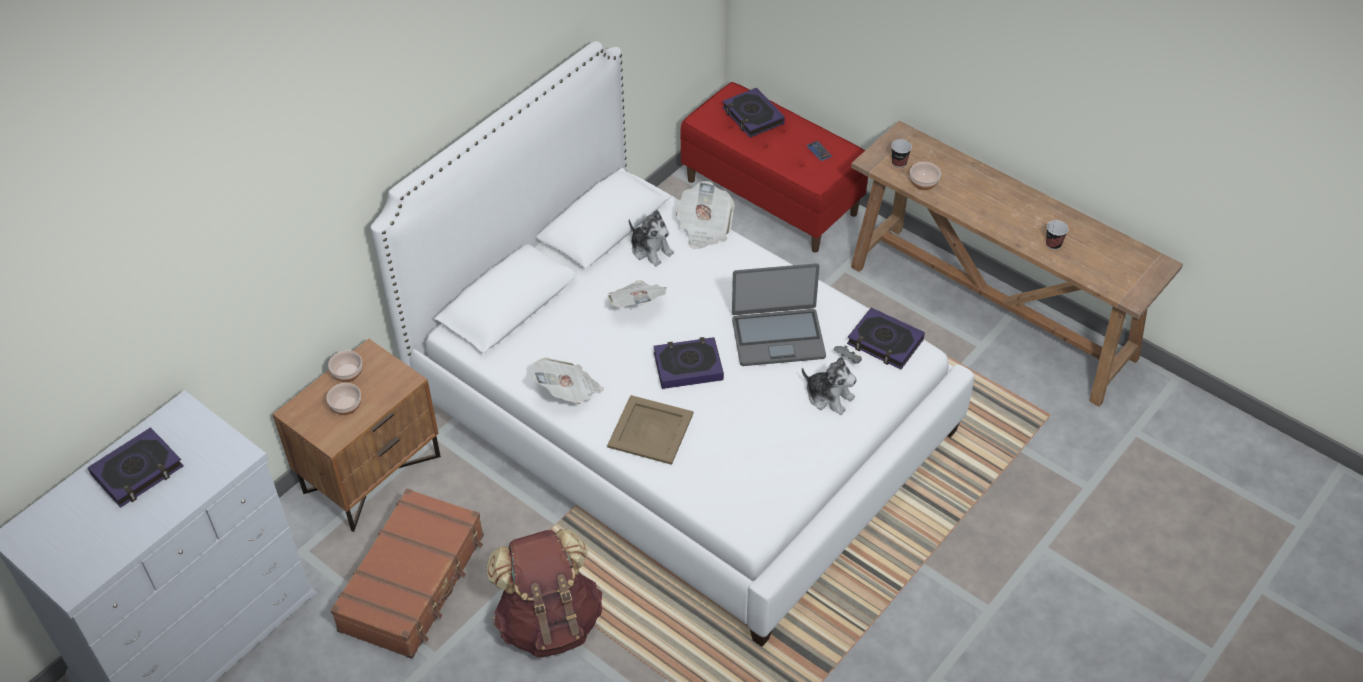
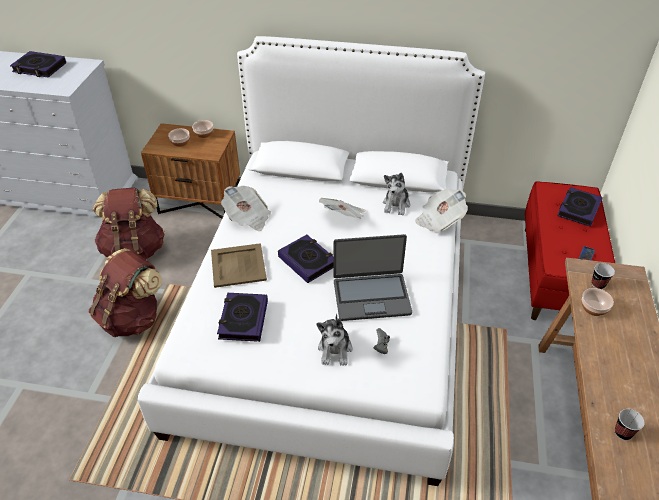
camera: 60 degrees right, 5 degrees down
(414, 582) = (135, 250): brown suitcase -> brown backpack
(778, 337) = (371, 296): laptop -> laptop turned 60 degrees counterclockwise
(885, 342) = (418, 362): book -> book (243, 320)

